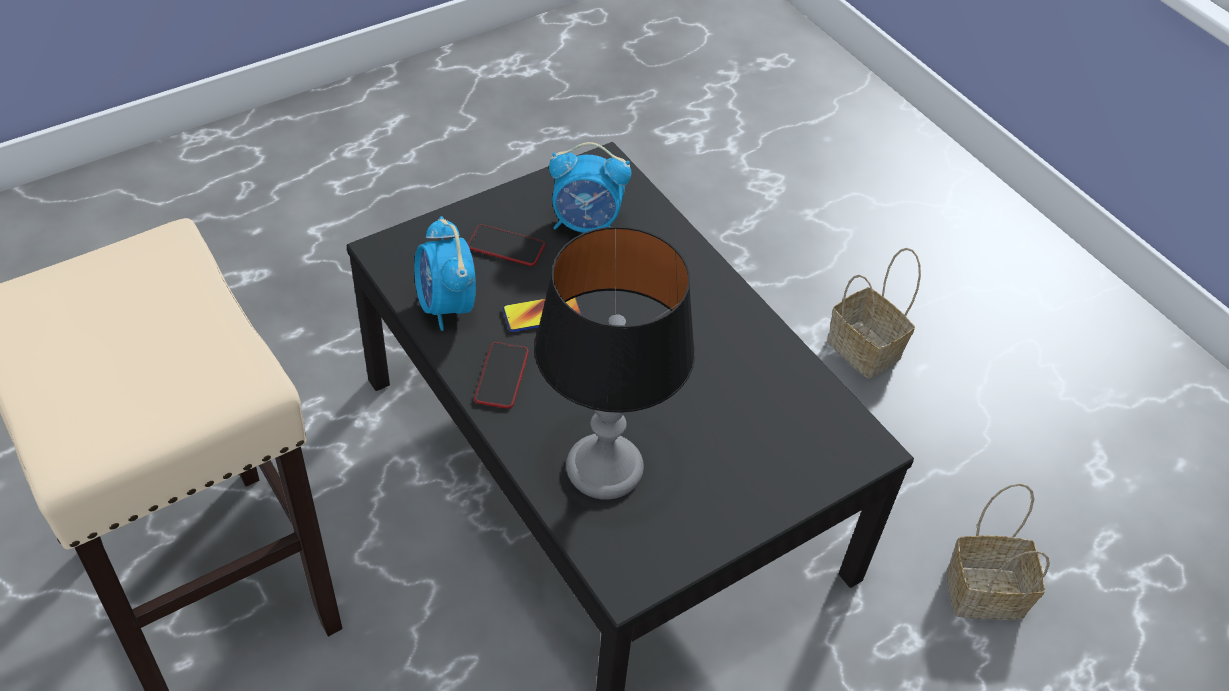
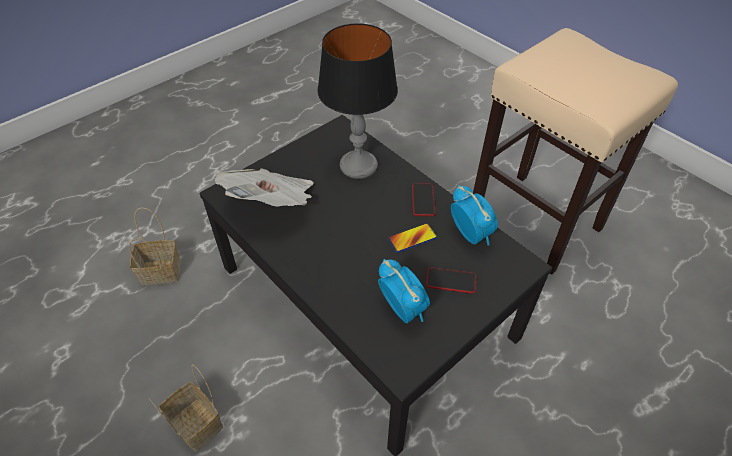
camera: 175 degrees right, 0 degrees up
(586, 224) = (402, 309): alarm clock -> alarm clock turned 60 degrees clockwise
(774, 411) = (272, 203): none -> newspaper

